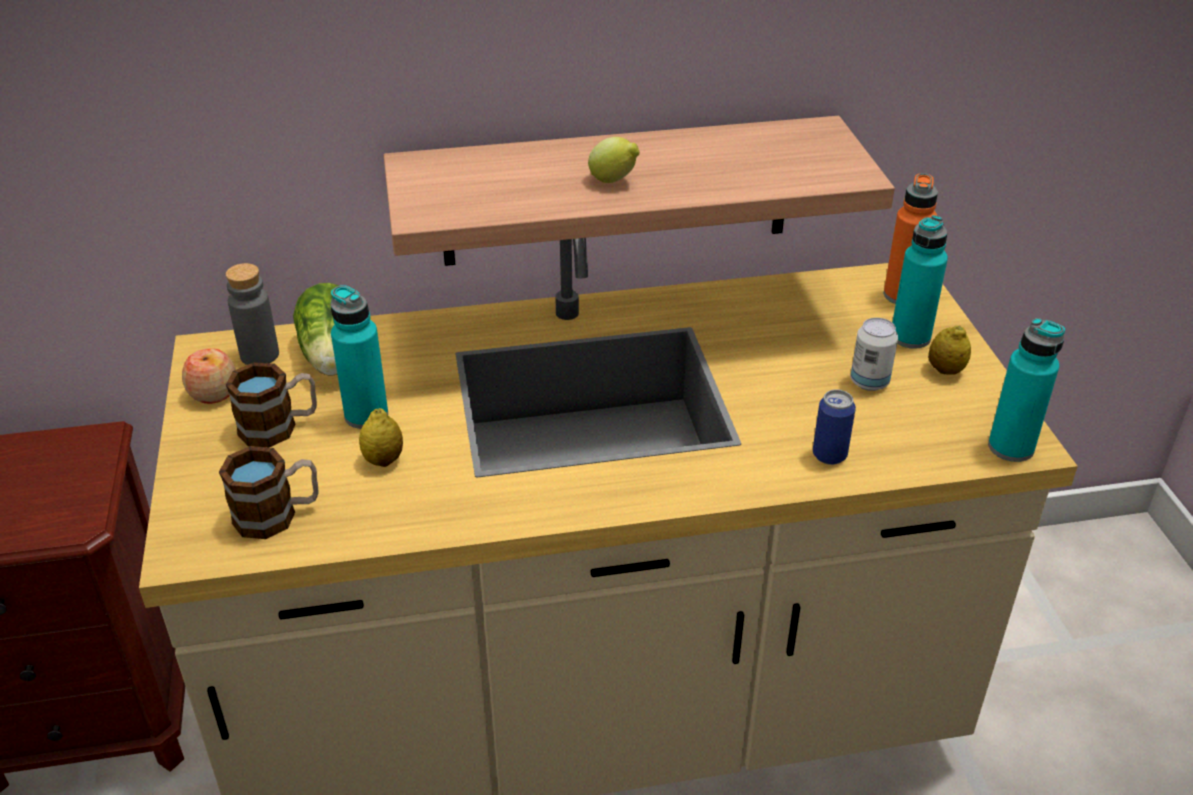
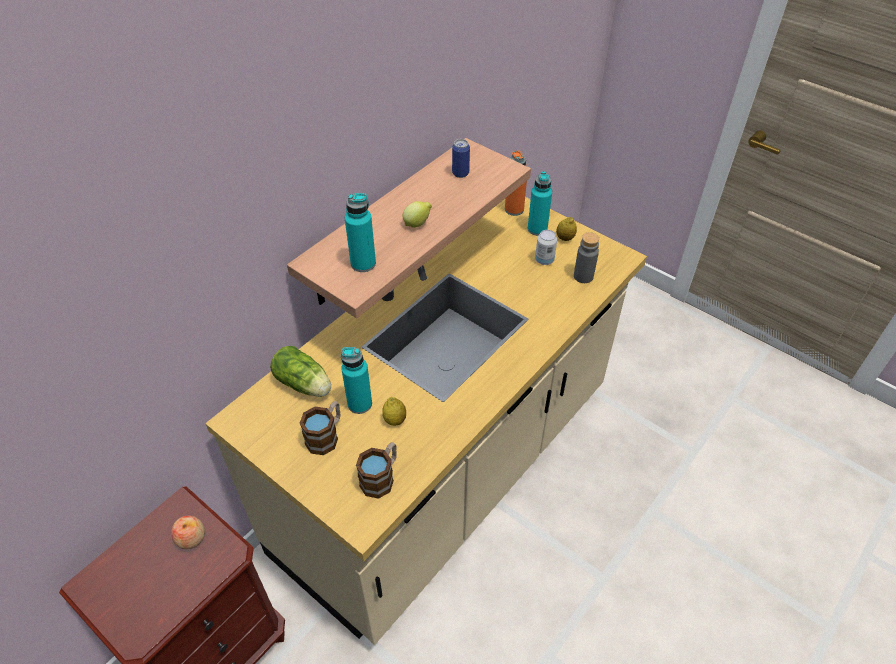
camera: 40 degrees left, 10 degrees up
(214, 393) = (270, 440): apple -> apple (191, 538)
(259, 355) = (266, 406): grey bottle -> grey bottle (583, 276)
(829, 455) = (564, 303): can -> can (460, 173)
(1011, 447) = (619, 261): turquoise bottle -> turquoise bottle (363, 263)

